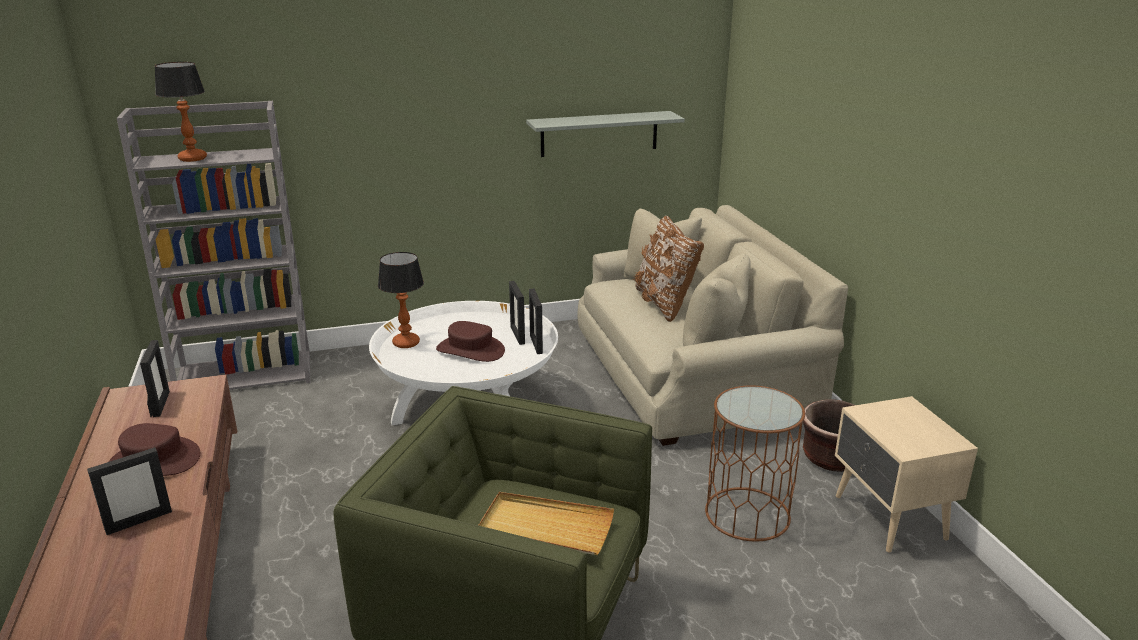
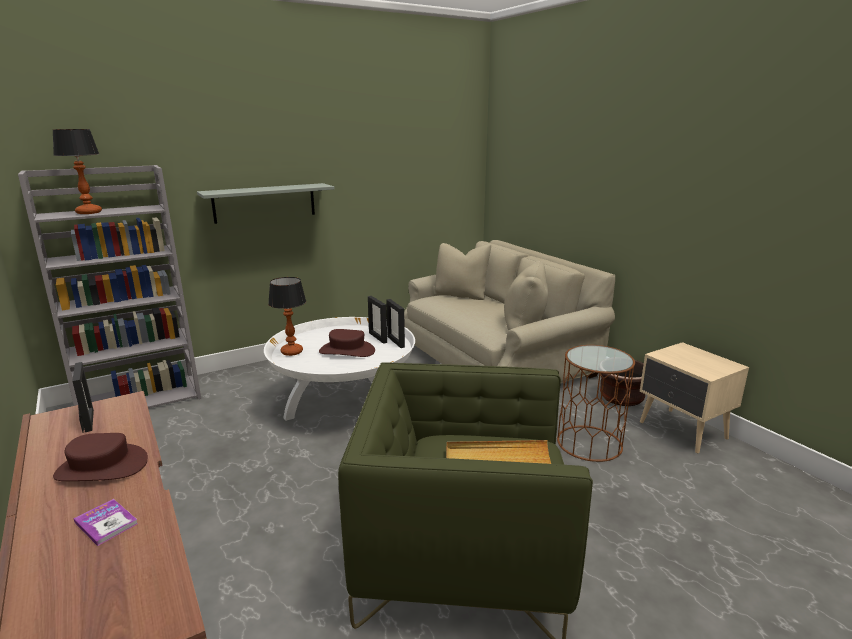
camera: 15 degrees left, 5 degrees down
(138, 520) = (106, 523): picture frame -> book
(599, 134) = (405, 192): grey shelf -> grey shelf (264, 203)
(663, 304) = (475, 307): brown pillow -> none

